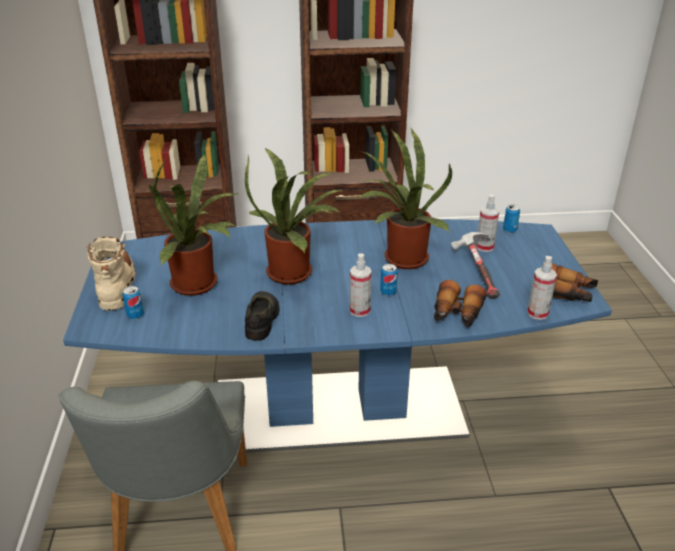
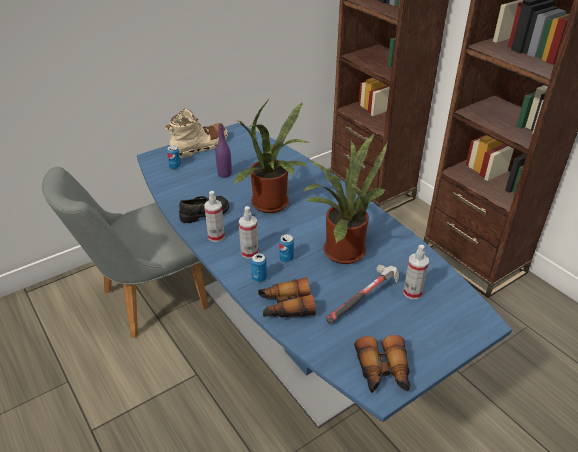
camera: 60 degrees right, 5 degrees up
(199, 285) = (224, 174): potted plant -> purple bottle
(509, 230) = (463, 300): can -> can (259, 278)
(537, 313) = (329, 359): spray bottle -> spray bottle (216, 236)

